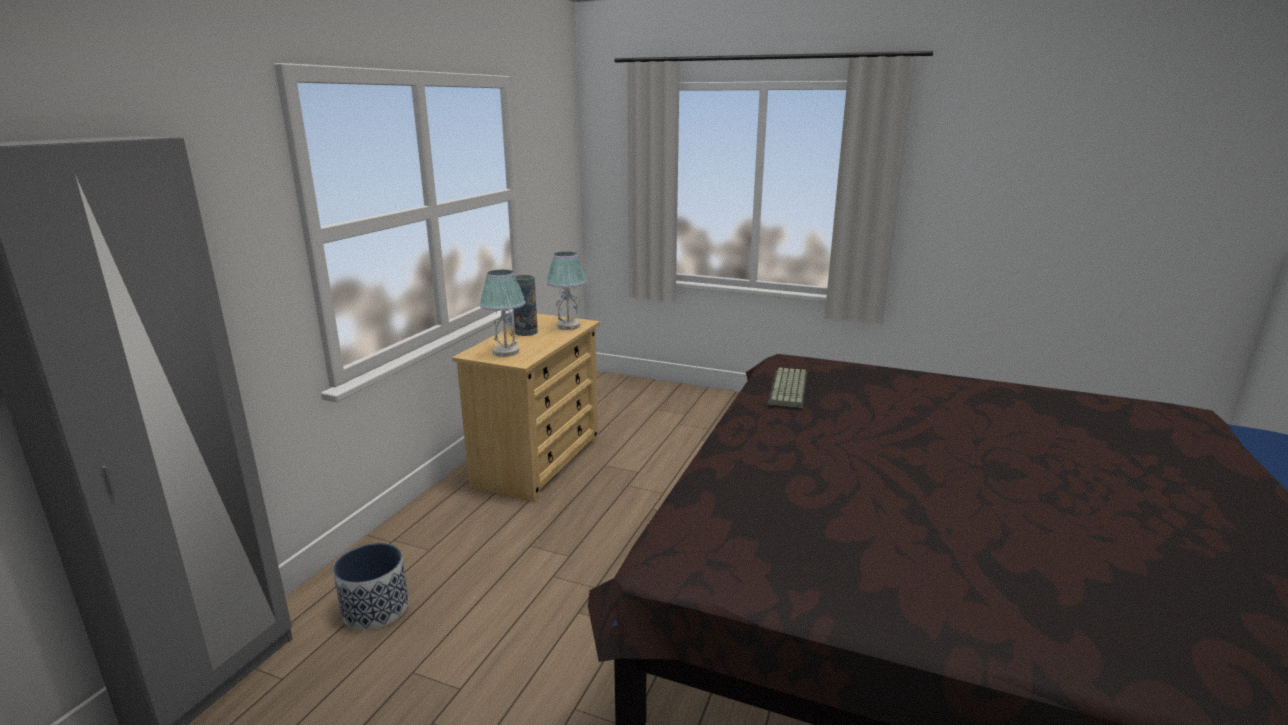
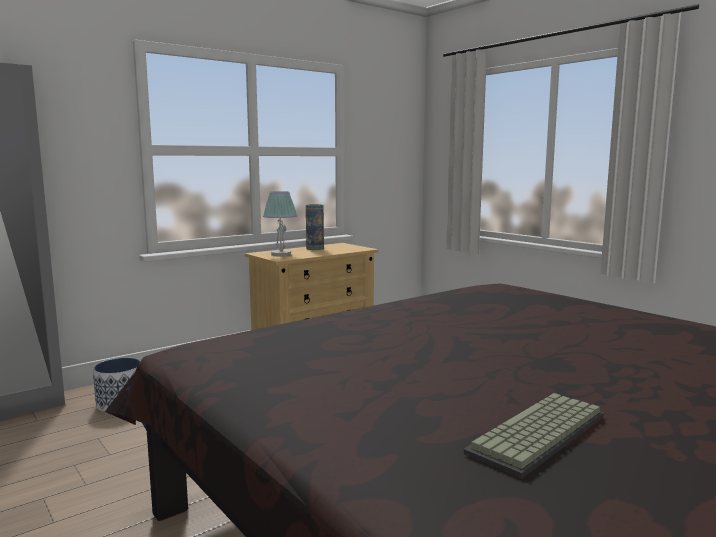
camera: 30 degrees right, 10 degrees down
(568, 326) = (349, 249): table lamp -> none
(790, 390) = (456, 297): keyboard -> keyboard (540, 436)

